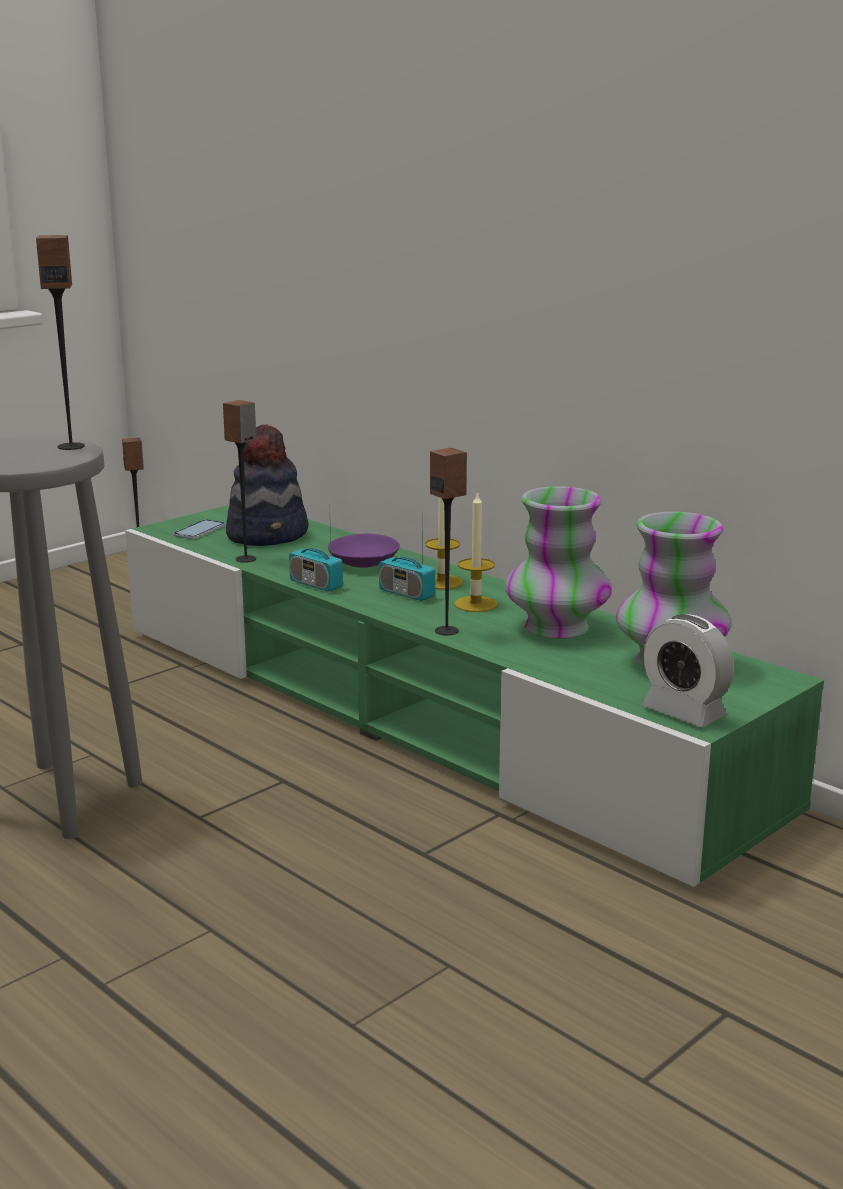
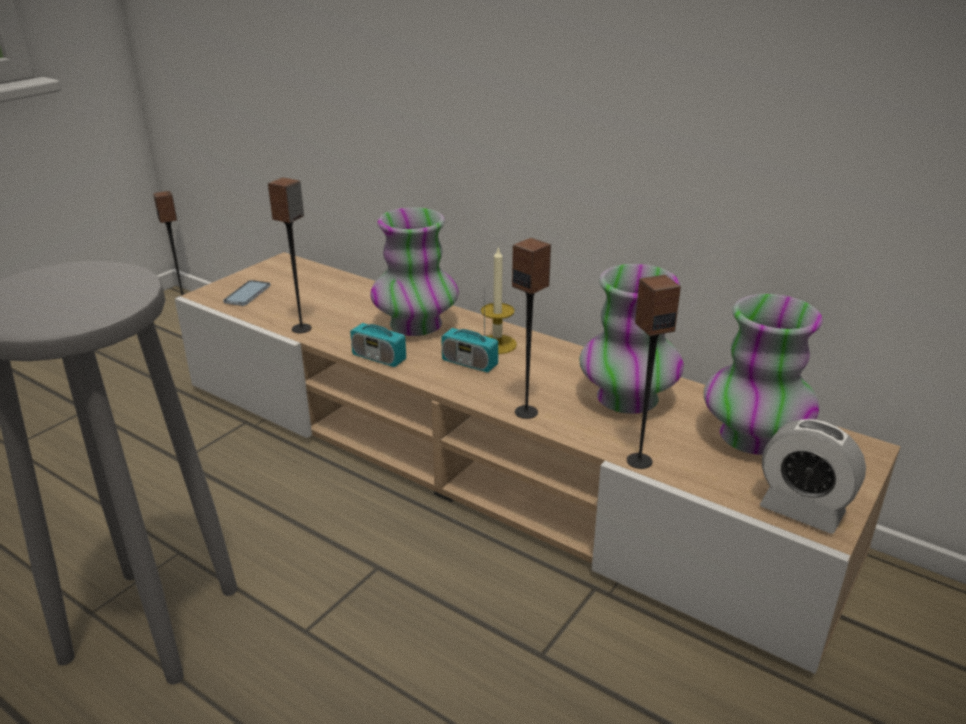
camera: 10 degrees left, 10 degrees up
(71, 446) = (122, 279): speaker -> speaker (639, 461)
(268, 535) = (315, 295): hat -> none
(364, 563) = (415, 325): purple bowl -> vase
(423, 714) = (484, 462): green tv stand -> beige tv stand
(475, 604) = (539, 372): candle -> none

